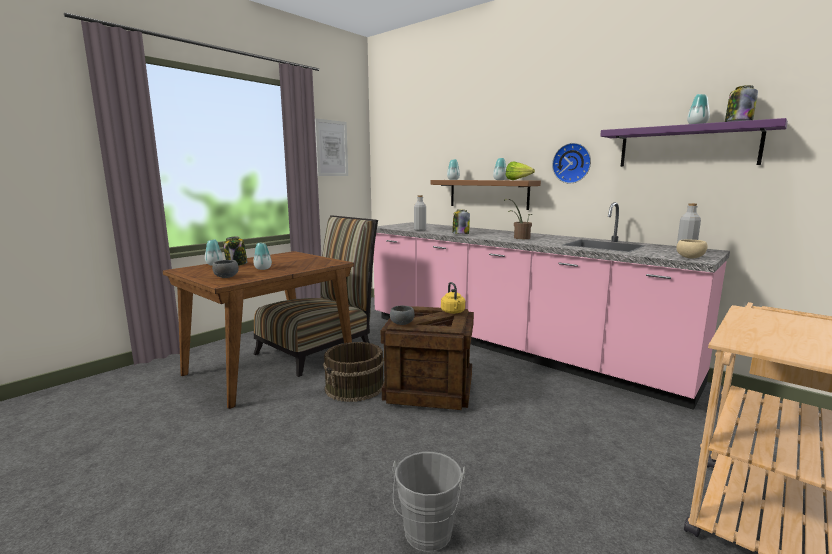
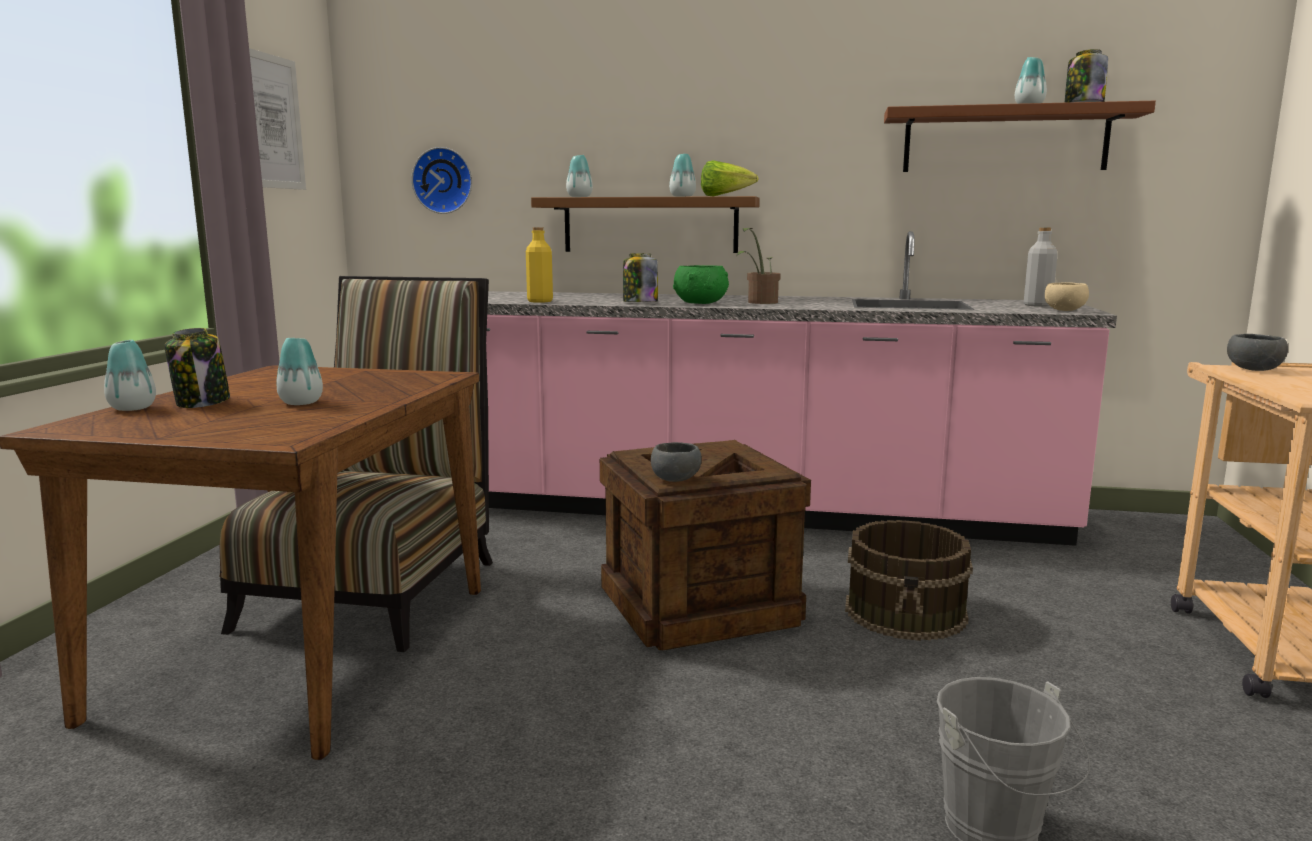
camera: 30 degrees left, 0 degrees up
(225, 277) = (253, 428): grey bowl -> grey bowl (1252, 369)
(355, 387) = (557, 640): brown bucket -> brown bucket (906, 612)
(420, 230) = (540, 301): grey bottle -> yellow bottle
(453, 312) = (724, 448): yellow kettle -> none
(488, 236) = (701, 303): none -> green bowl
(572, 163) = (818, 165): wall clock -> wall clock (444, 180)
(687, 146) = (1004, 140): purple shelf -> brown shelf

